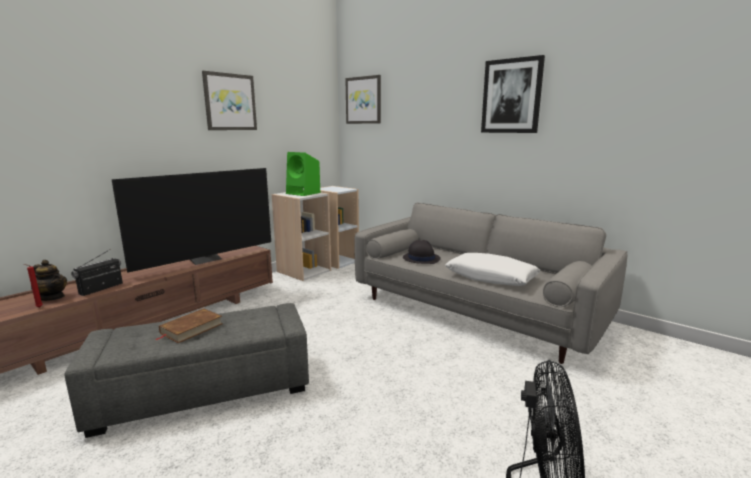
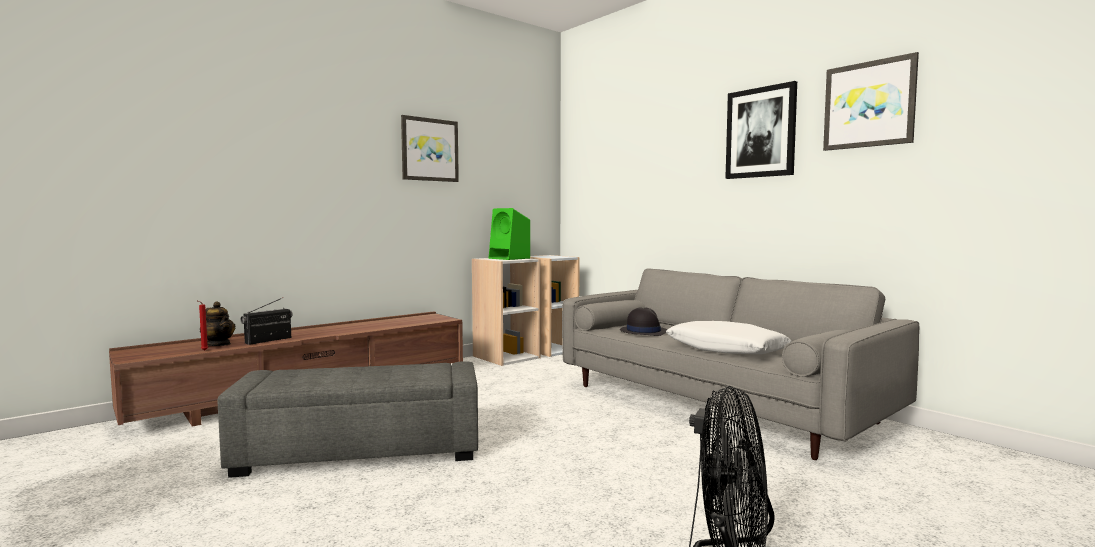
camera: 10 degrees right, 10 degrees down
(191, 328) = (352, 373): brown book -> none
(205, 259) = (385, 324): television -> none
(363, 100) = (589, 150): picture -> picture (869, 104)

